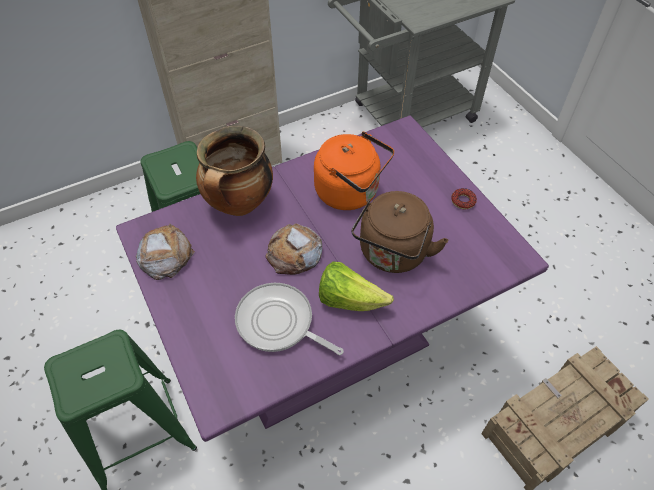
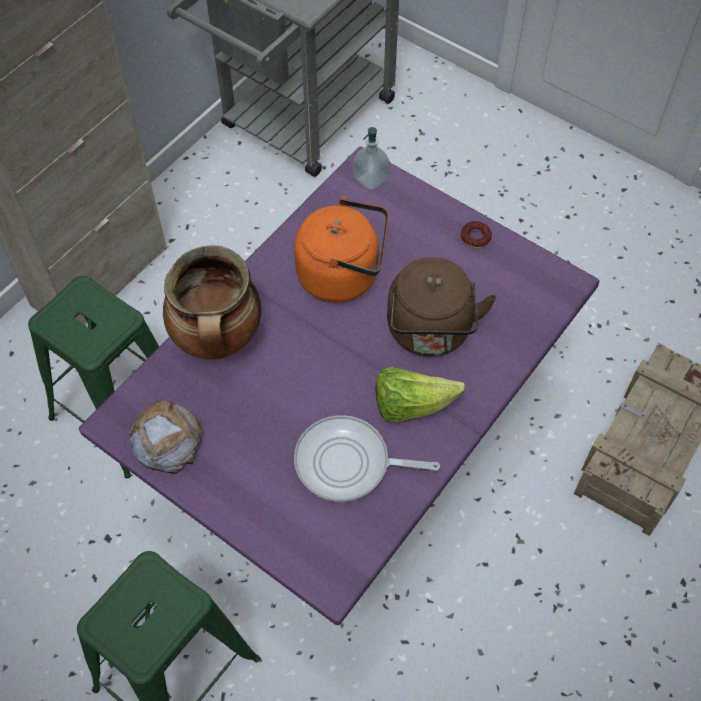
camera: 25 degrees left, 5 degrees up
(294, 253) = (319, 375): bread -> none
(406, 137) = (371, 178): none -> soap dispenser

